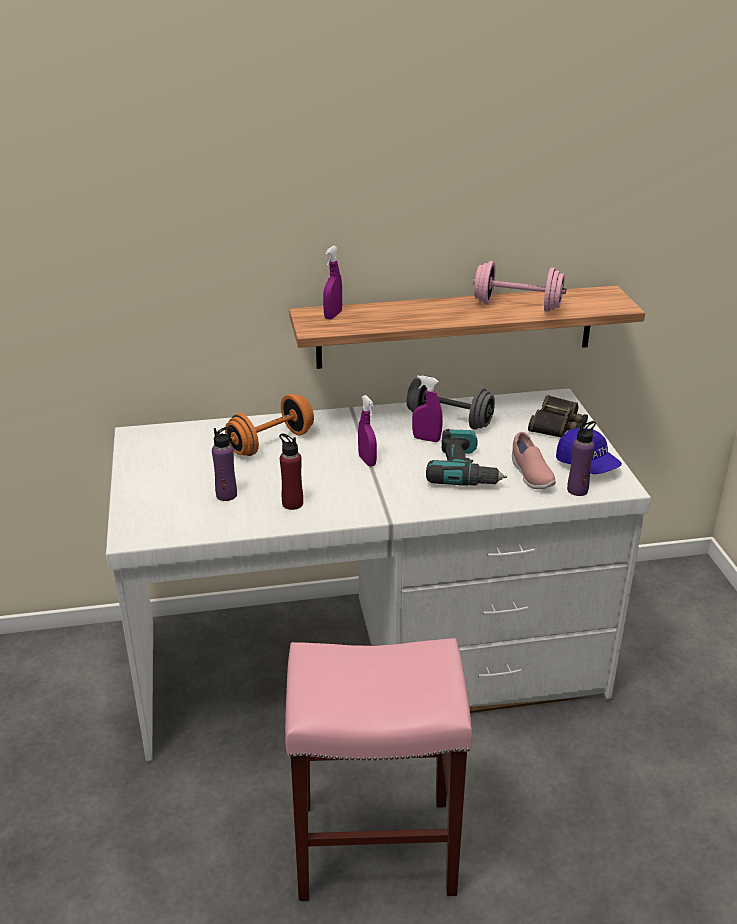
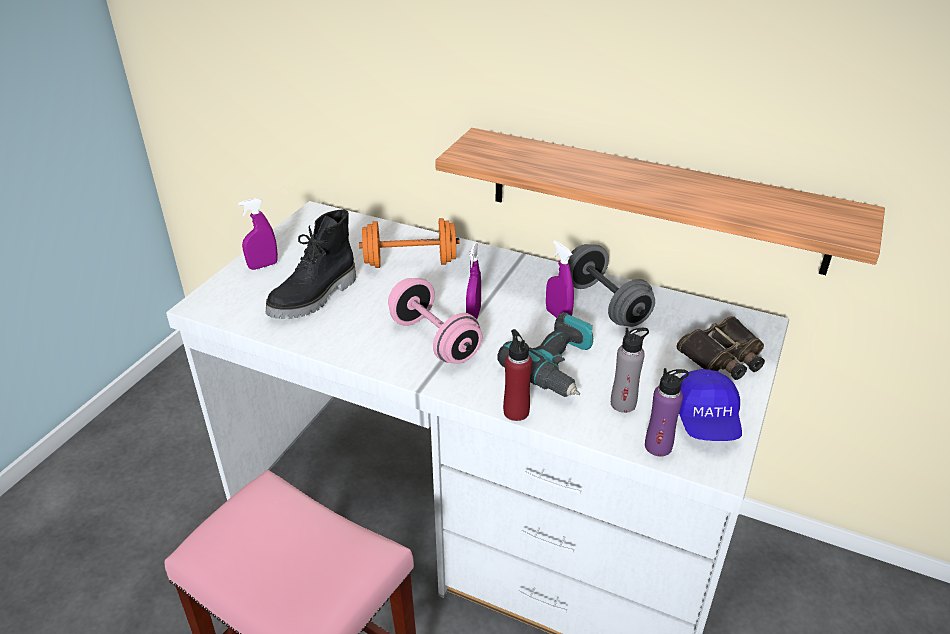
camera: 35 degrees right, 5 degrees up
(226, 495) = (315, 298): purple bottle -> black boot
(292, 503) = (357, 330): red bottle -> red bottle (516, 411)
(333, 315) = (501, 146): purple spray bottle -> purple spray bottle (263, 265)
(517, 306) = (715, 194): pink dumbbell -> pink dumbbell (434, 340)
(530, 475) = (623, 404): pink shoe -> grey bottle

